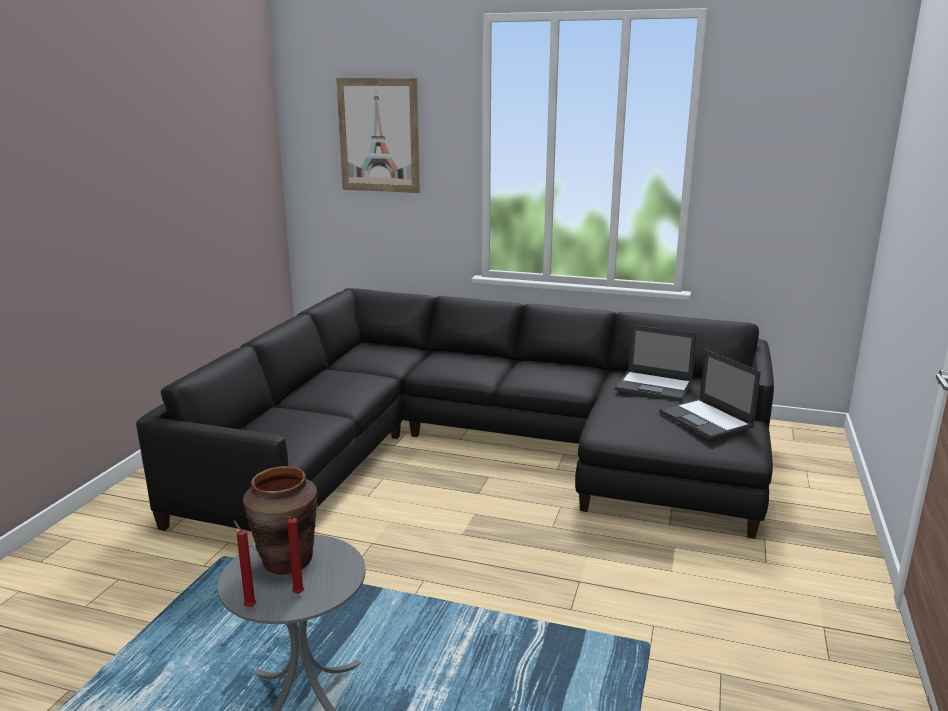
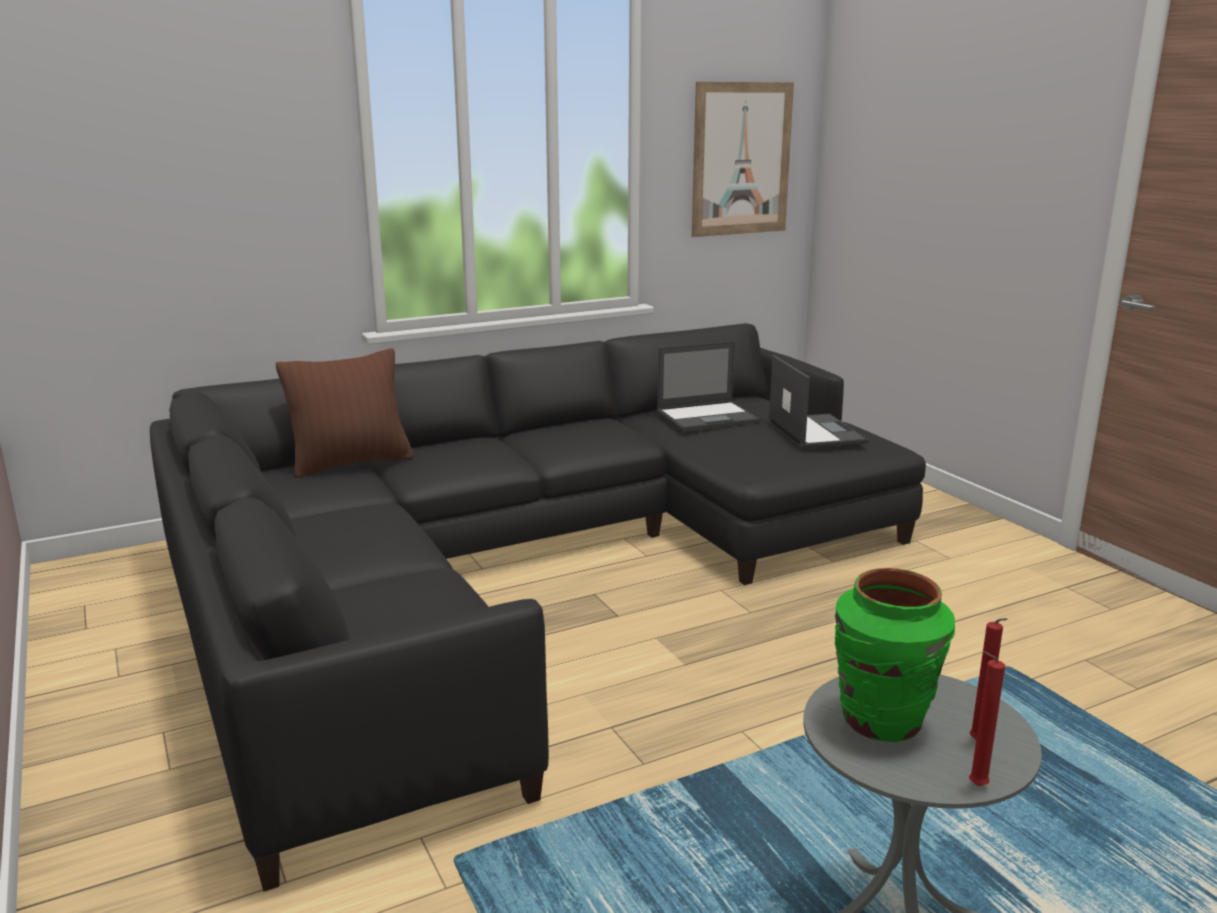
camera: 45 degrees left, 0 degrees up
(287, 561) = (882, 721): brown vase -> green vase
(379, 135) = (169, 116): picture -> picture (741, 159)
(411, 351) = (351, 463): none -> brown pillow
(706, 420) = (815, 431): laptop -> laptop turned 120 degrees counterclockwise

